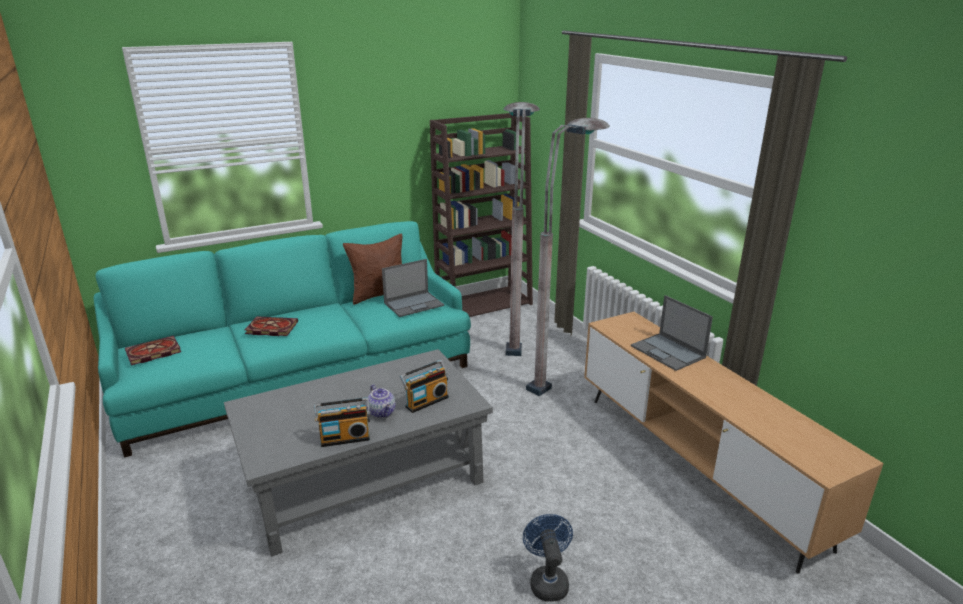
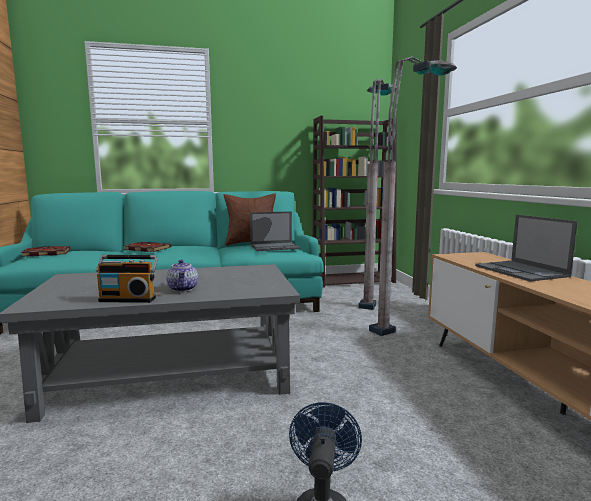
camera: 15 degrees right, 15 degrees down
(426, 401) = (233, 286): radio -> none

